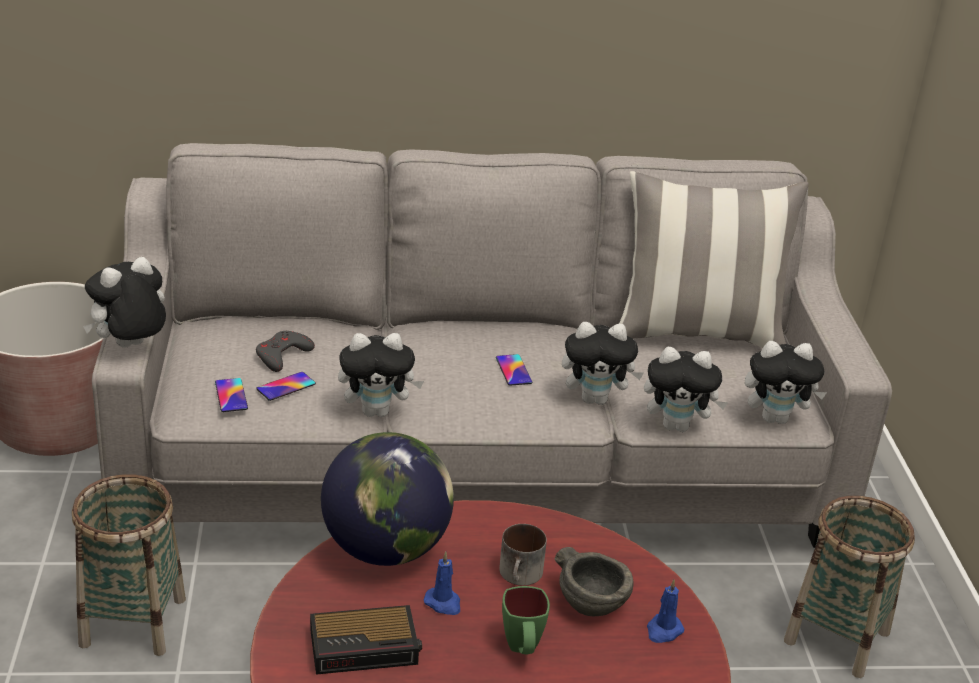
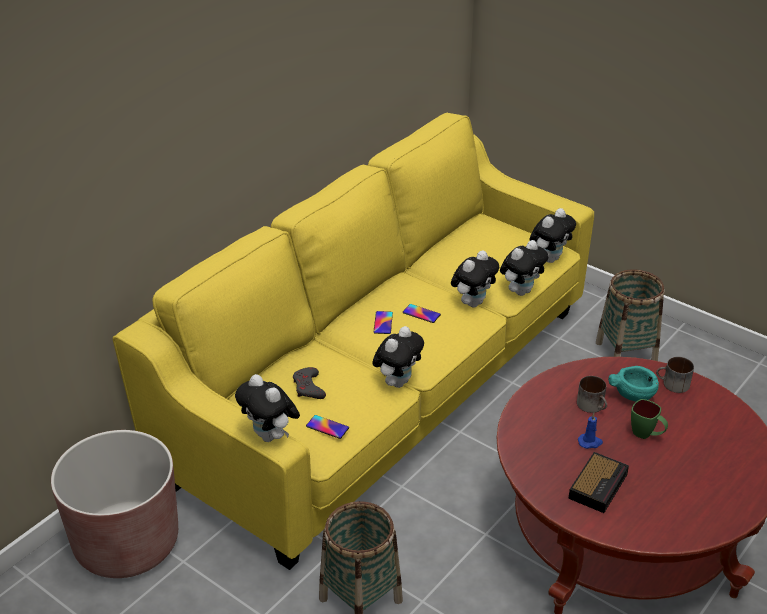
camera: 45 degrees left, 5 degrees up
(130, 347) = (270, 436): plush toy -> plush toy turned 45 degrees counterclockwise
(286, 387) = (343, 402): phone -> phone (383, 323)
(386, 549) = (529, 439): globe -> none
(480, 472) = (383, 391): grey sofa -> yellow sofa
(592, 602) = (634, 394): grey bowl -> turquoise bowl
(663, 631) = (672, 384): blue candle -> mug
(697, 333) = (458, 237): pillow -> none

